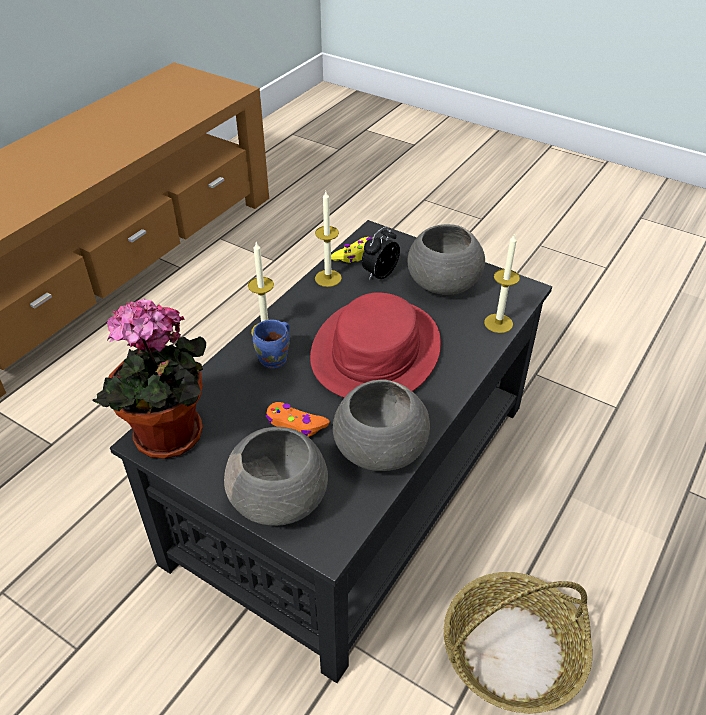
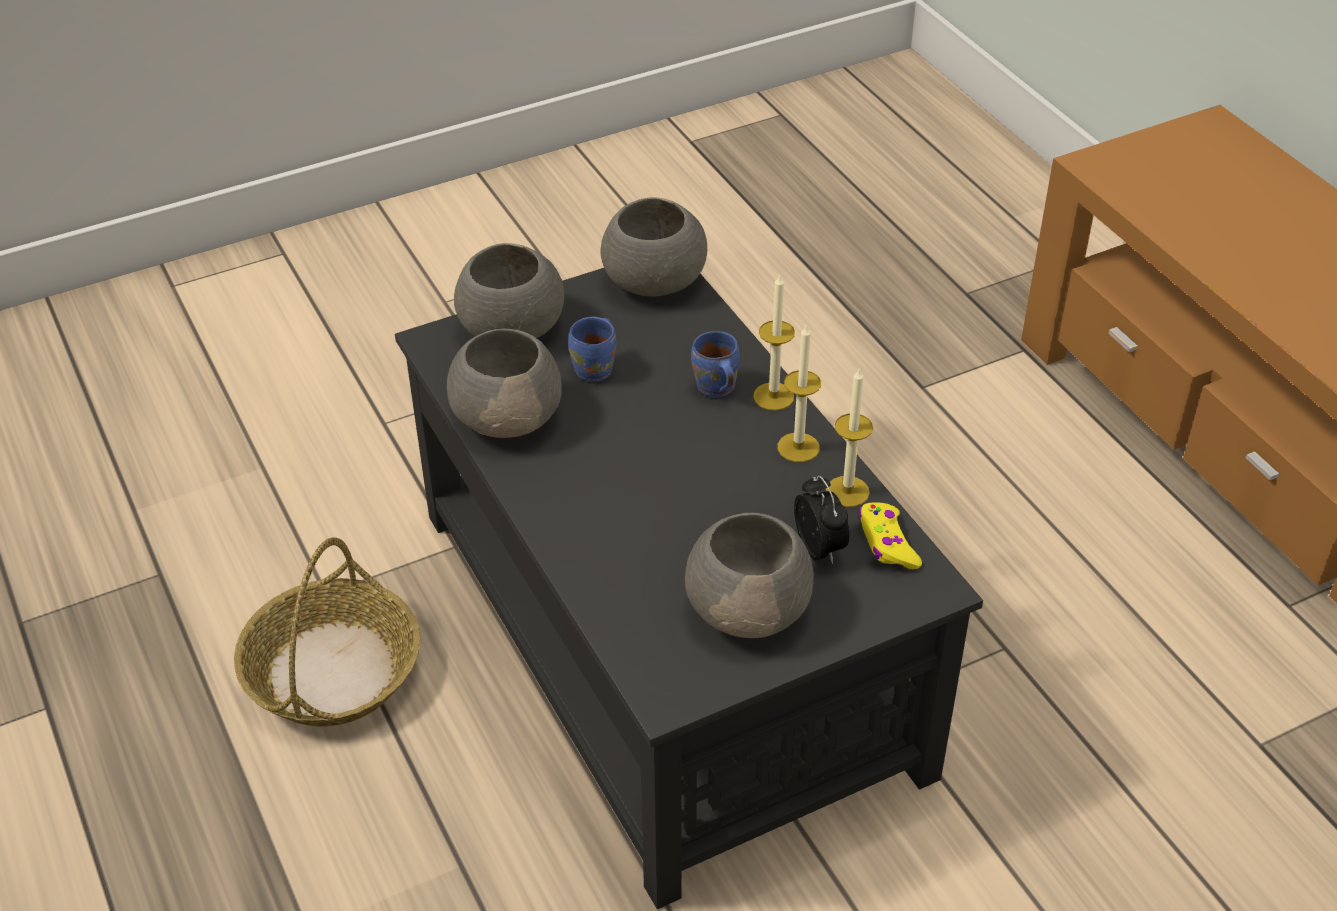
camera: 120 degrees right, 0 degrees up
(169, 439) = (652, 281): potted plant -> grey bowl
(295, 424) = (597, 370): orange game controller -> blue mug
(376, 351) = (660, 478): red hat -> none
(498, 323) = (617, 623): candle -> candle (798, 447)

